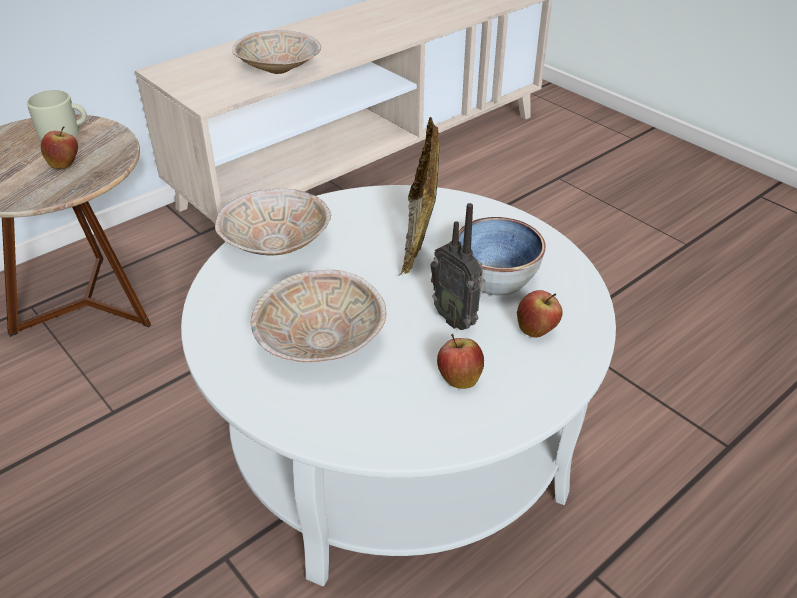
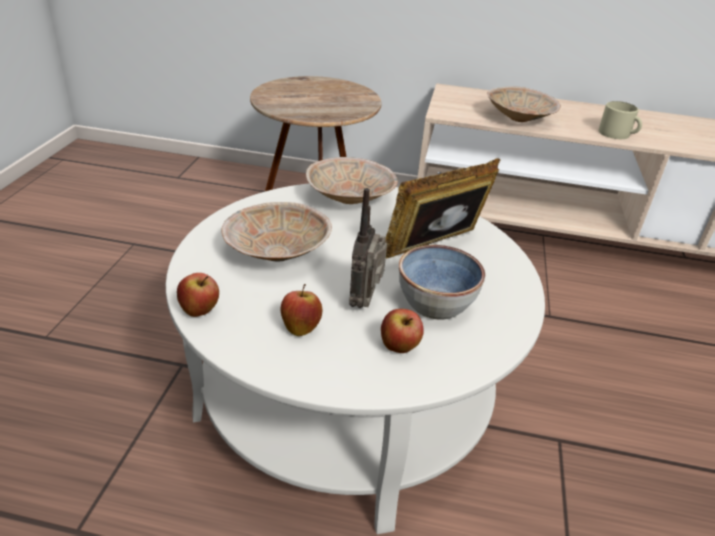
camera: 50 degrees right, 5 degrees down
(64, 132) = (348, 92): beige mug -> beige mug (617, 134)
(65, 164) = (320, 104): apple -> apple (200, 311)

